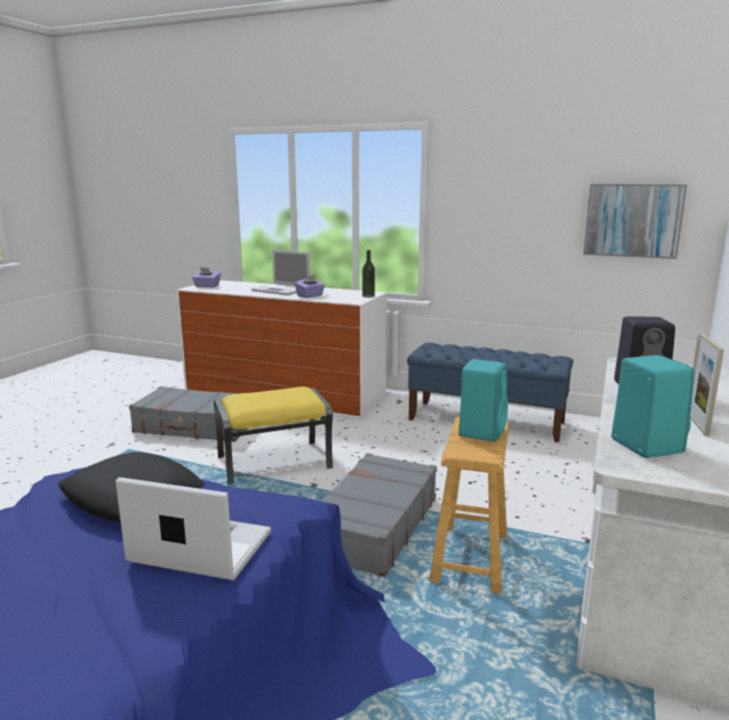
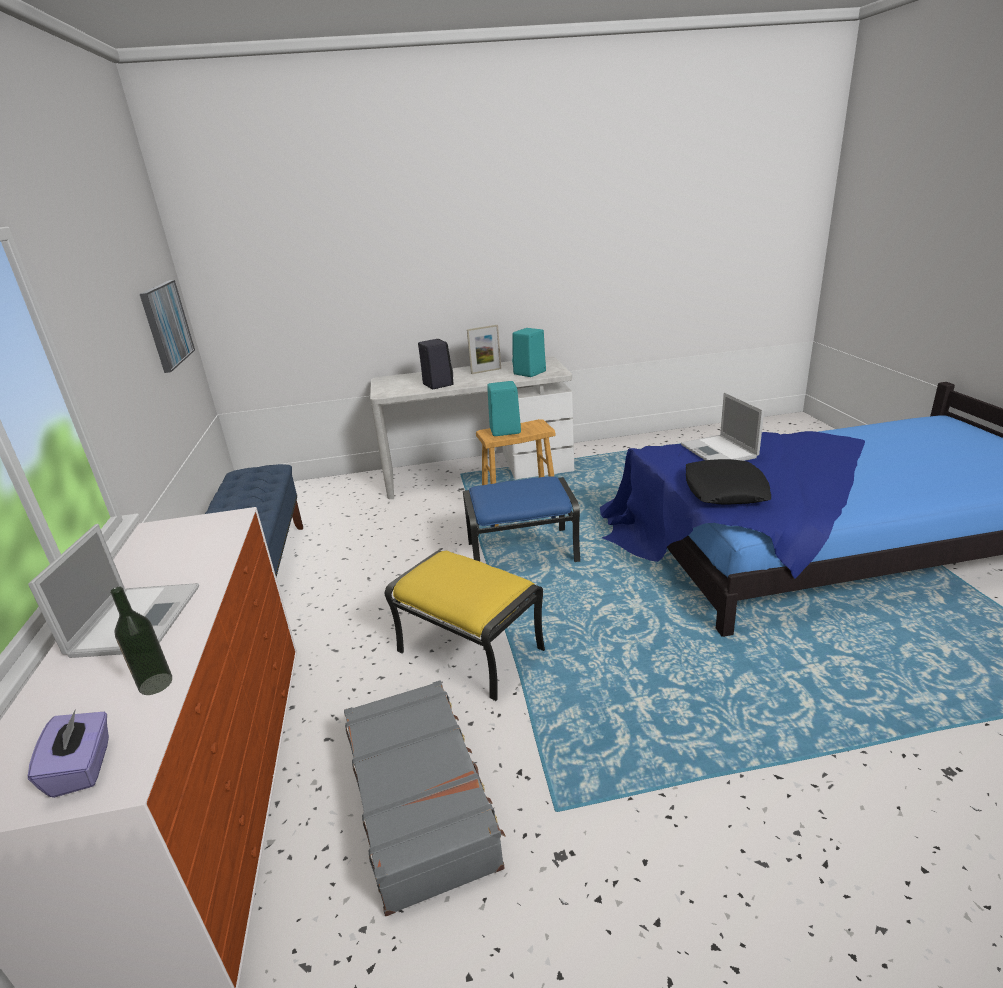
camera: 120 degrees left, 10 degrees up
(310, 296) = (198, 565): purple tissue box -> none
(368, 296) = (186, 522): bottle -> bottle (155, 684)
(373, 525) = (523, 552): grey suitcase -> blue ottoman

